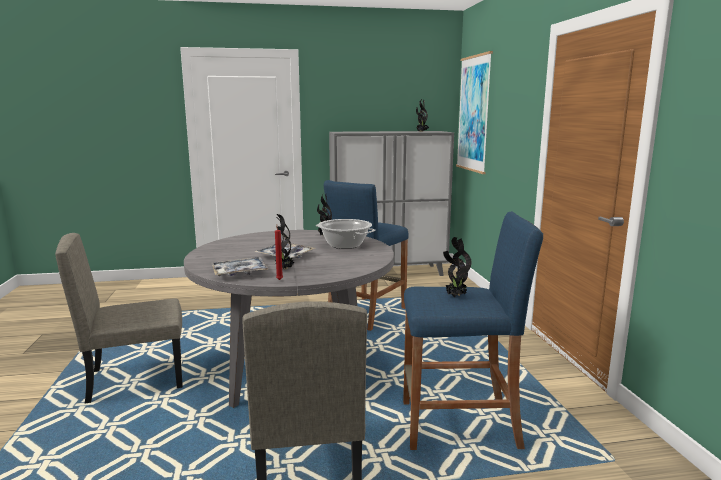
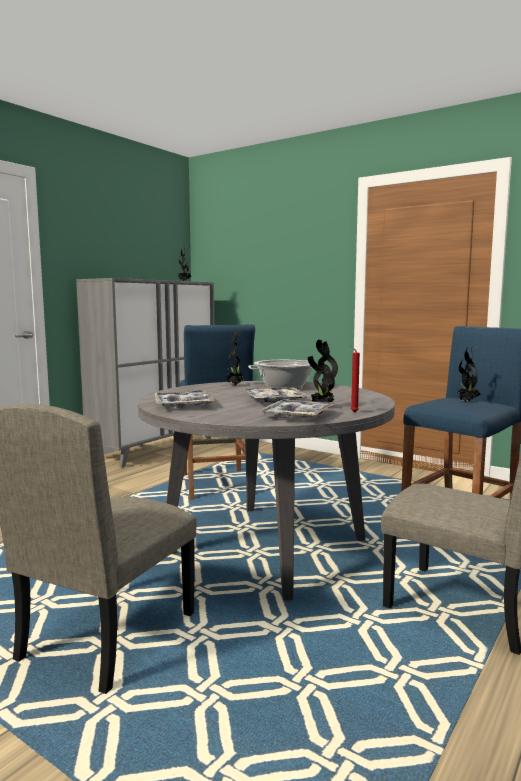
camera: 45 degrees left, 5 degrees down
(228, 247) = (183, 405): none -> tray
(473, 114) = (226, 263): picture -> none

